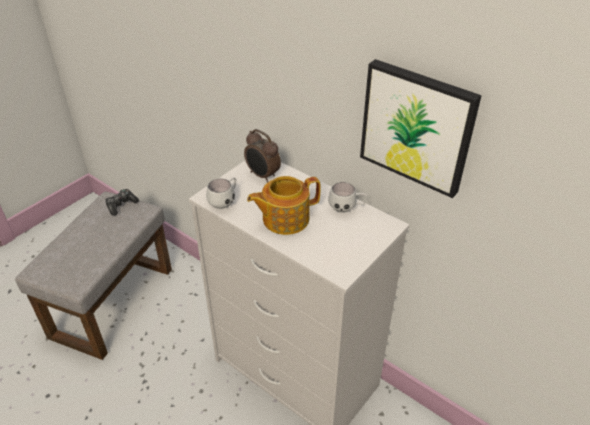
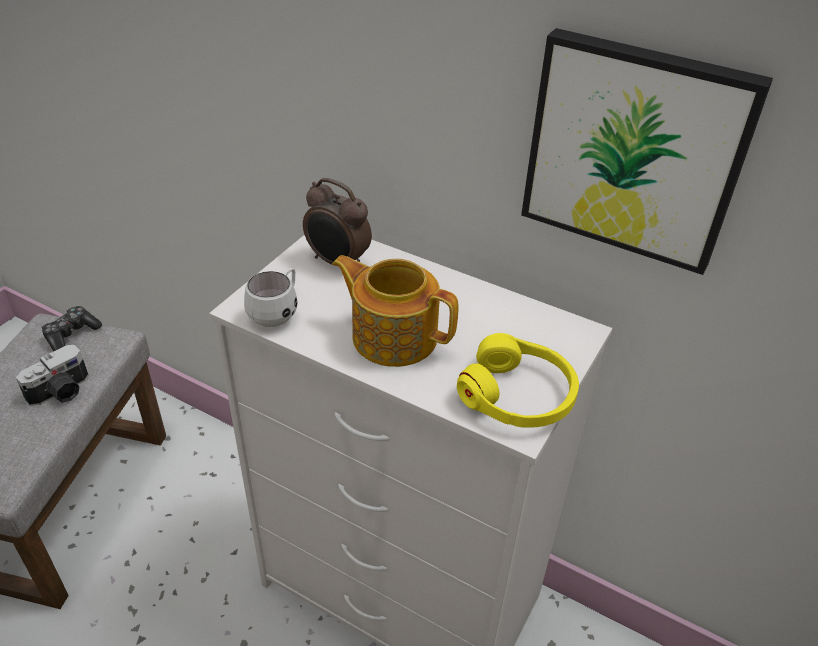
camera: 10 degrees left, 0 degrees up
(113, 237) = (61, 392): none -> camera
(284, 218) = (393, 336): teapot -> teapot turned 60 degrees clockwise
(345, 256) = (518, 395): none -> yellow headphones
(347, 208) = (499, 307): white mug -> none

